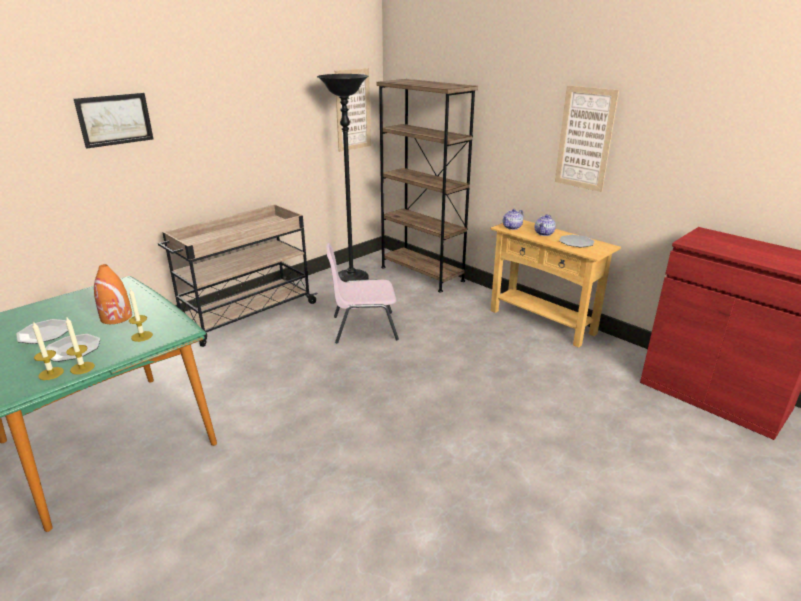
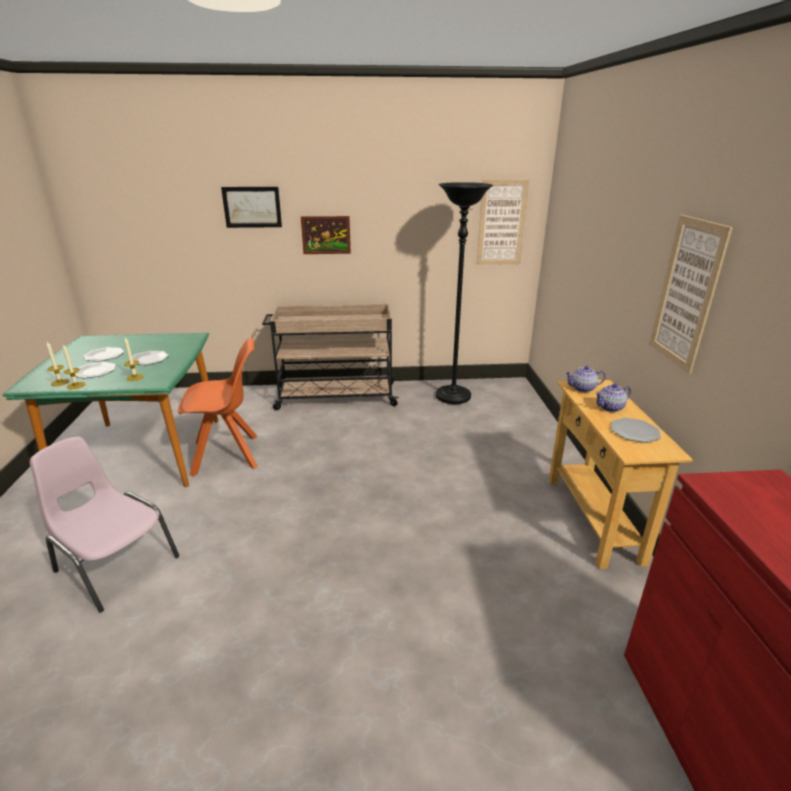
camera: 40 degrees right, 0 degrees up
(117, 317) = (149, 359): orange vase -> plate
(201, 142) = (326, 235): none -> picture
(215, 401) = (228, 455): none -> orange chair
(363, 327) = (404, 444): pink chair -> pink chair (115, 564)
(422, 274) = (527, 414): brown bookcase -> none

